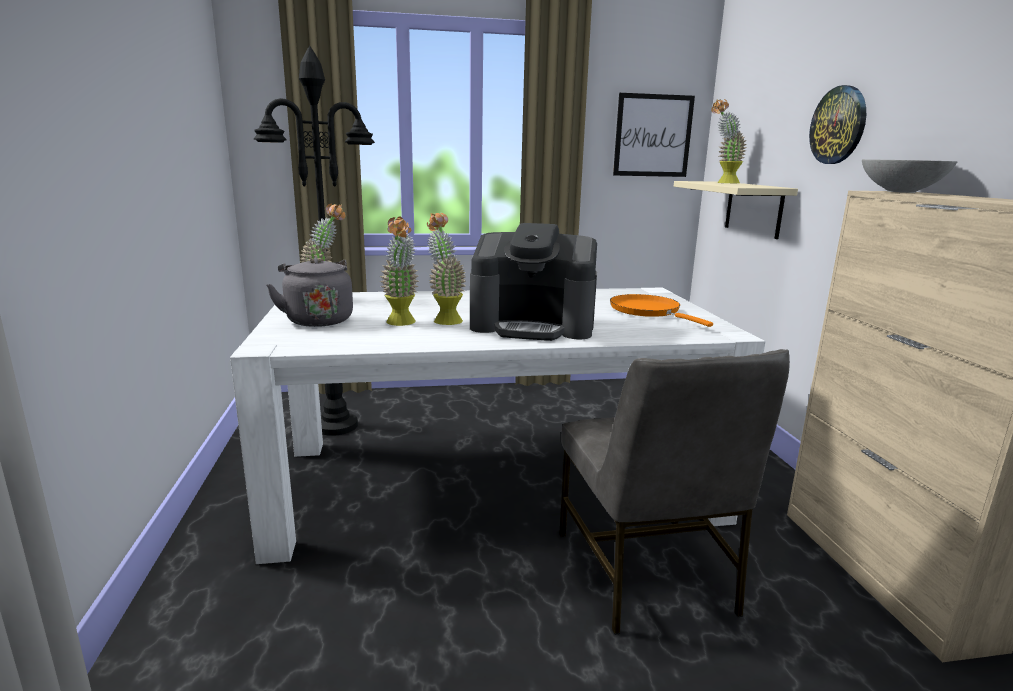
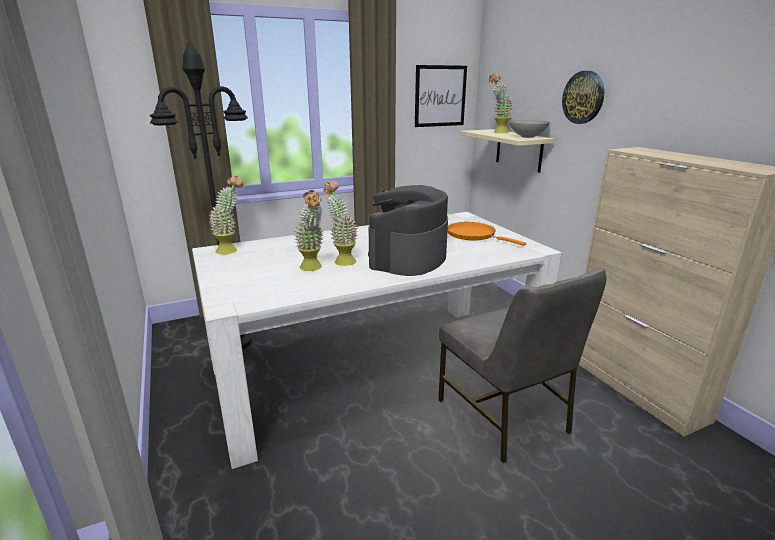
camera: 15 degrees left, 5 degrees up
(318, 320) = (244, 273): grey kettle -> none
(533, 325) = (408, 258): coffee machine -> coffee machine turned 120 degrees clockwise
(902, 192) = (640, 150): grey bowl -> grey bowl (528, 137)

